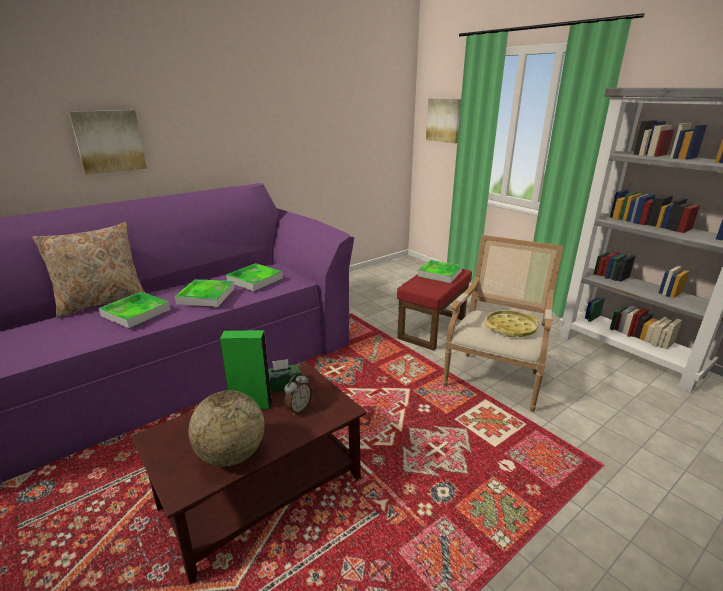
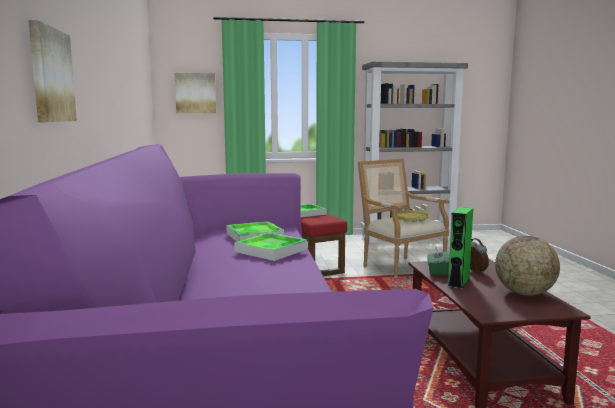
camera: 60 degrees left, 15 degrees down
(102, 301) = (193, 292): beige pillow -> none
(136, 312) = (272, 274): tray -> none

